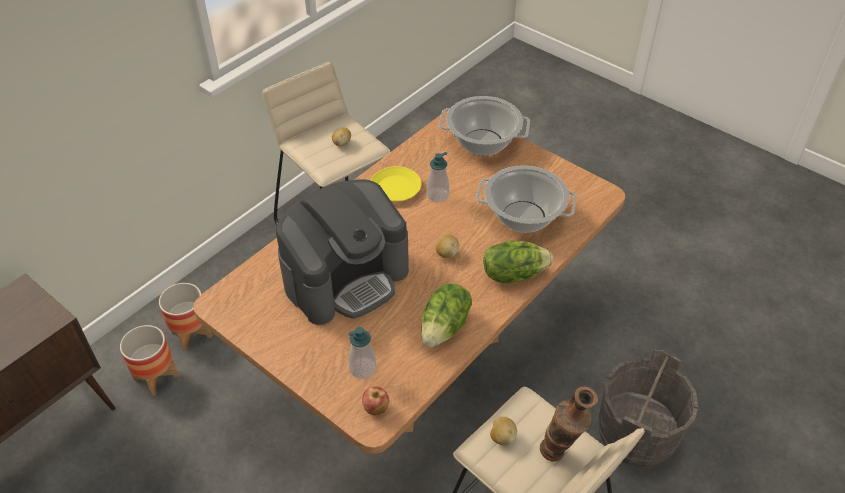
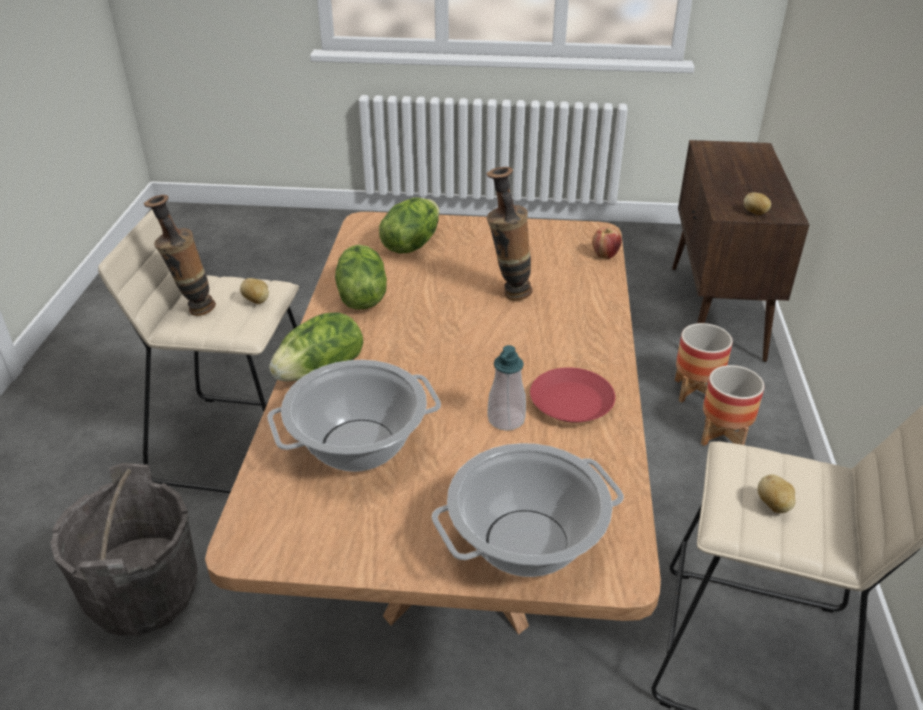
camera: 145 degrees right, 10 degrees down
(346, 277) = (508, 293): coffee machine -> vase
(362, 368) = (411, 244): soap dispenser -> lettuce
(376, 409) = (372, 229): apple -> apple (605, 255)
(395, 188) = (572, 403): yellow plate -> red plate
(446, 253) = (423, 358): potato -> potato (755, 213)

